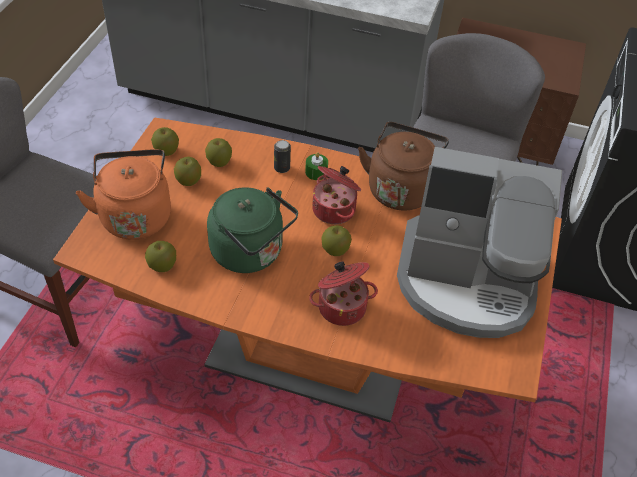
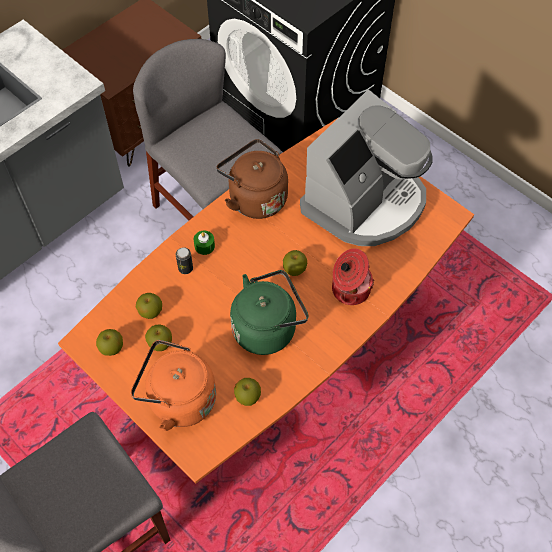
camera: 60 degrees left, 10 degrees up
(335, 209) = (253, 251): cooking pot -> none

